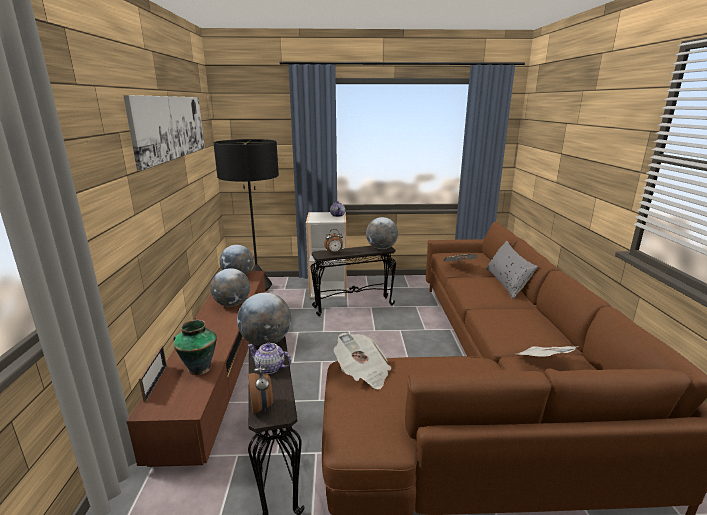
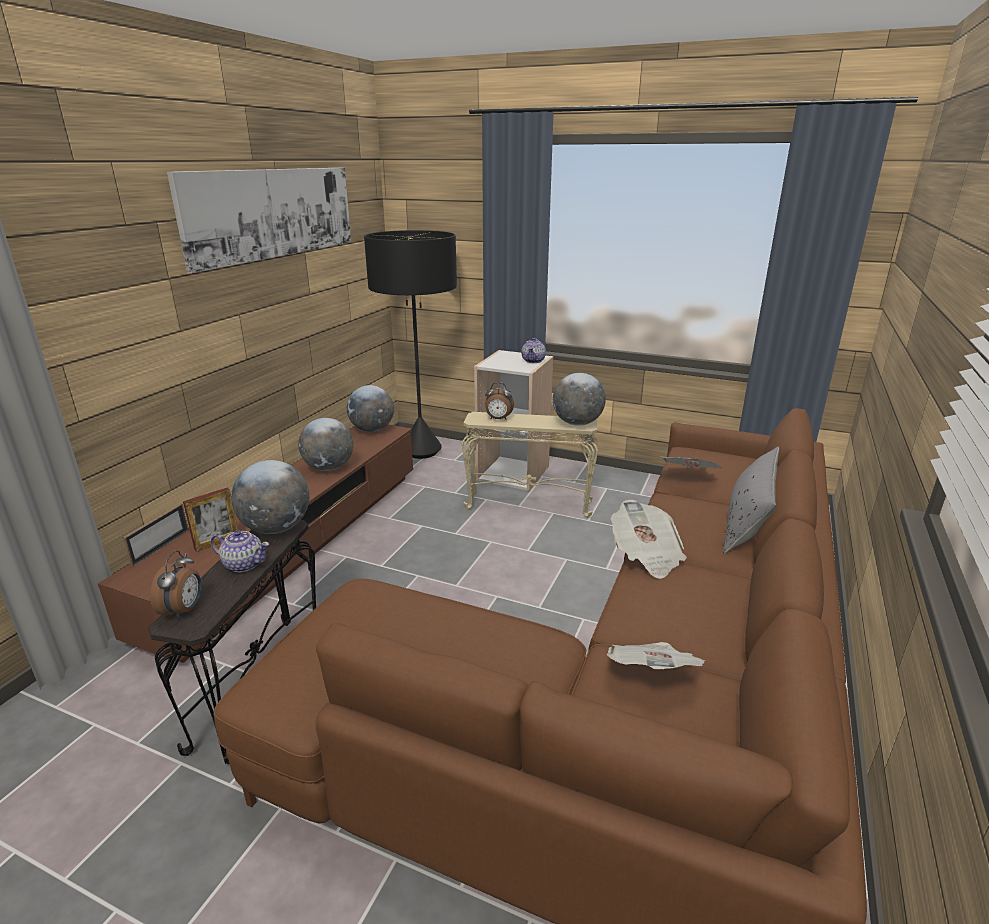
camera: 25 degrees right, 5 degrees up
(198, 368) = (217, 542): vase -> picture frame
(270, 368) = (243, 564): teapot -> teapot turned 150 degrees clockwise
(353, 306) = (528, 506): black side table -> beige side table
(363, 373) = (365, 605): newspaper -> newspaper (646, 556)

